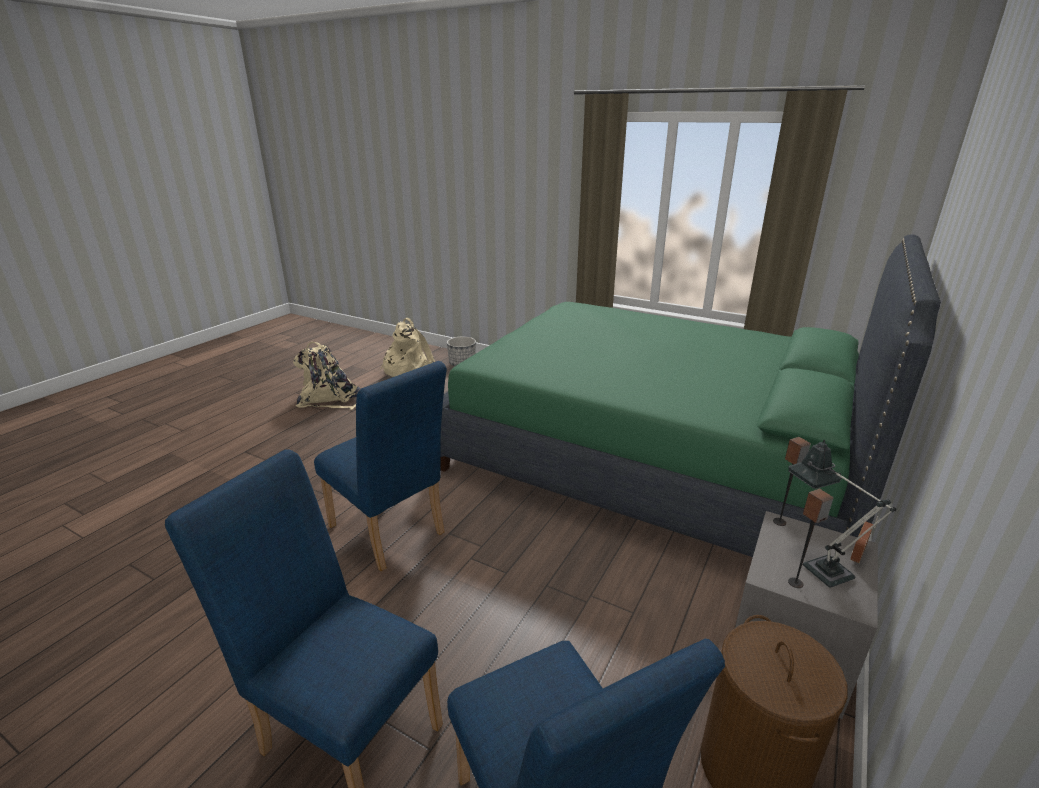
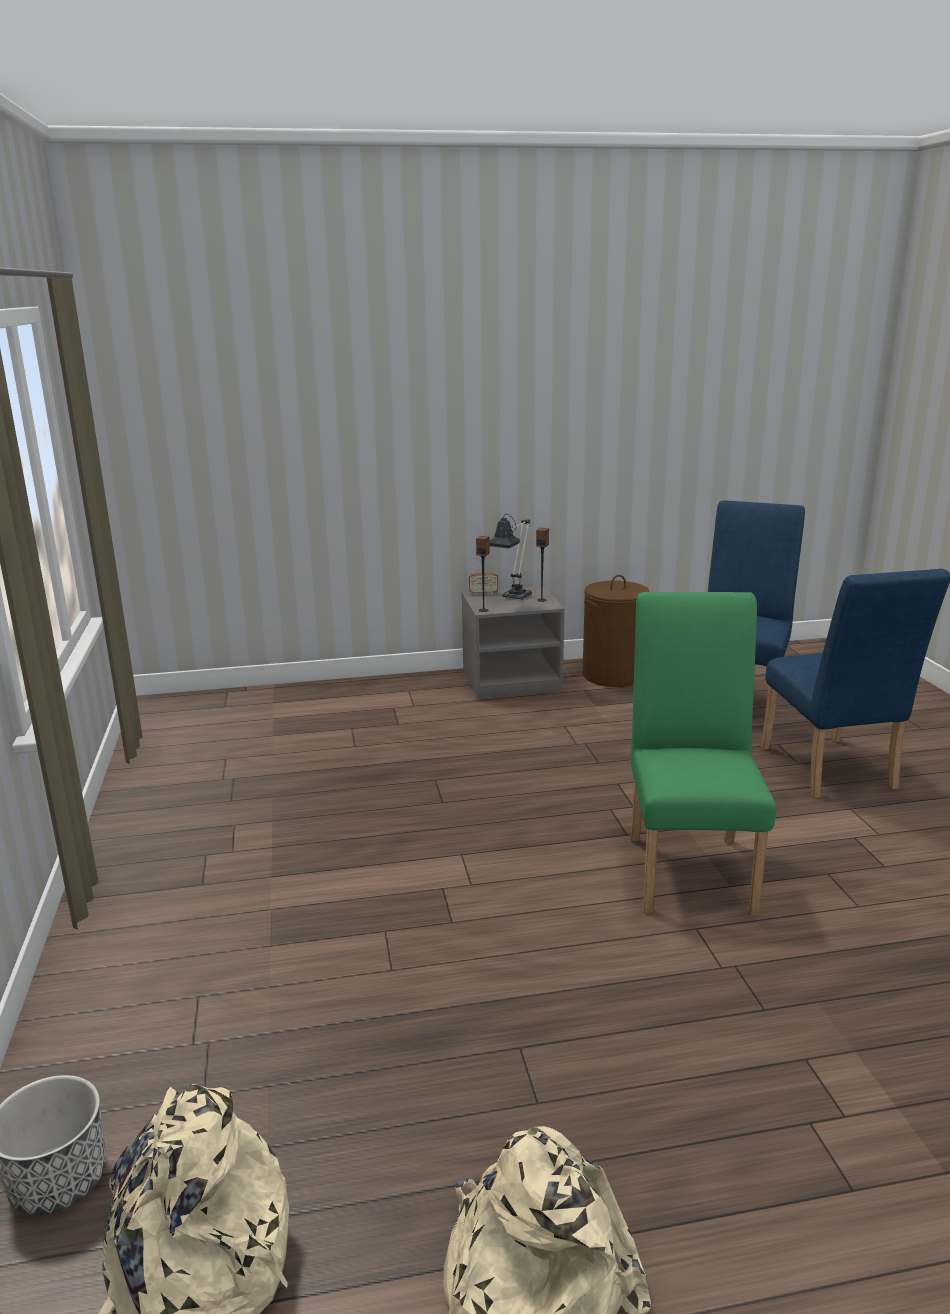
camera: 130 degrees left, 5 degrees down
(390, 534) = (690, 866): blue chair -> green chair
(652, 458) = (308, 782): green bed -> none

